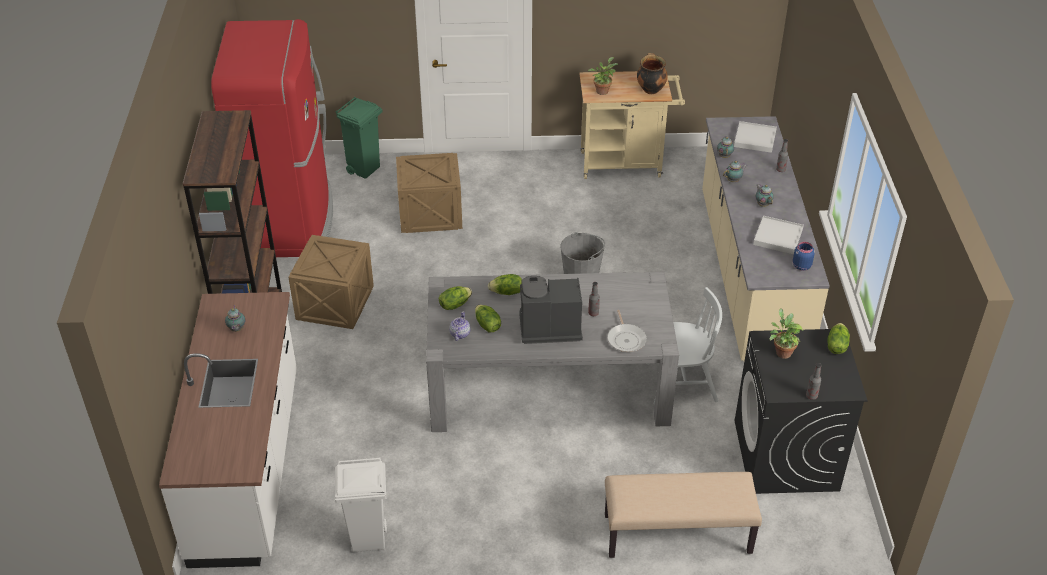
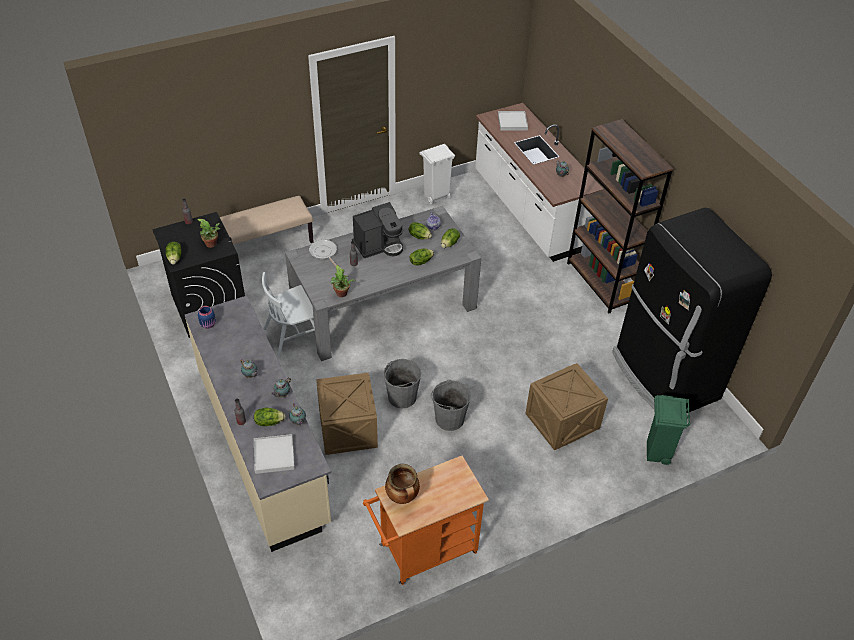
camera: 155 degrees right, 5 degrees up
(291, 221) = (664, 377): red fridge -> black fridge
(335, 303) = (568, 319): crate -> crate (348, 430)
(542, 247) = (449, 418): none -> grey bucket
(602, 90) = (451, 477): potted plant -> potted plant (342, 294)
(626, 164) = (423, 552): beige cart -> orange cart
(753, 163) = (269, 421): none -> lettuce
(777, 237) = (231, 346): white tray -> white tray (512, 122)

